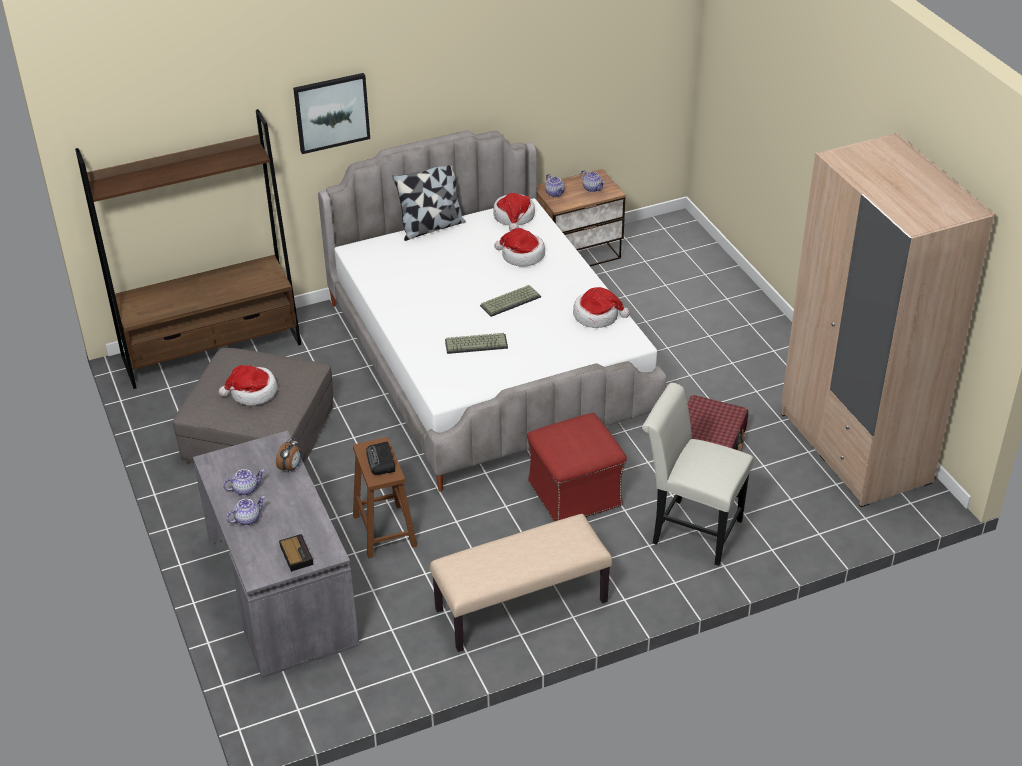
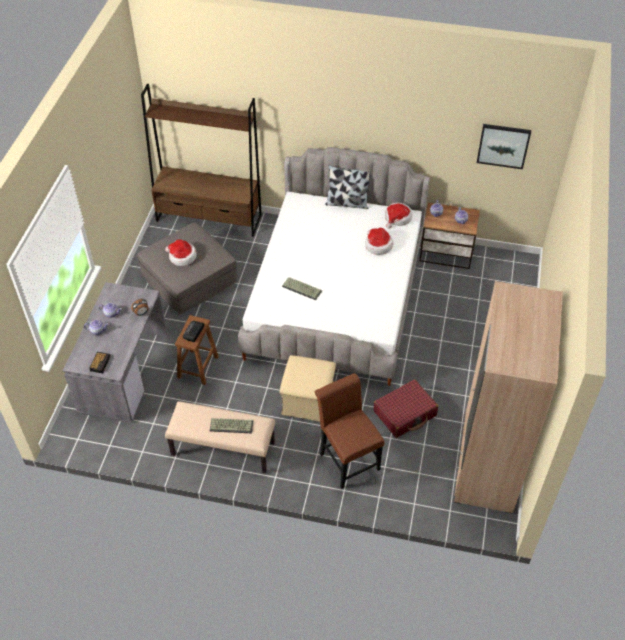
camera: 35 degrees right, 10 degrees up
(331, 112) = (302, 114): picture -> picture (503, 145)
(510, 301) = (344, 271): keyboard -> keyboard (232, 425)
(576, 493) = (308, 401): red ottoman -> beige ottoman
(597, 316) = (382, 305): hat -> none
(690, 529) = (347, 458): white chair -> brown chair

